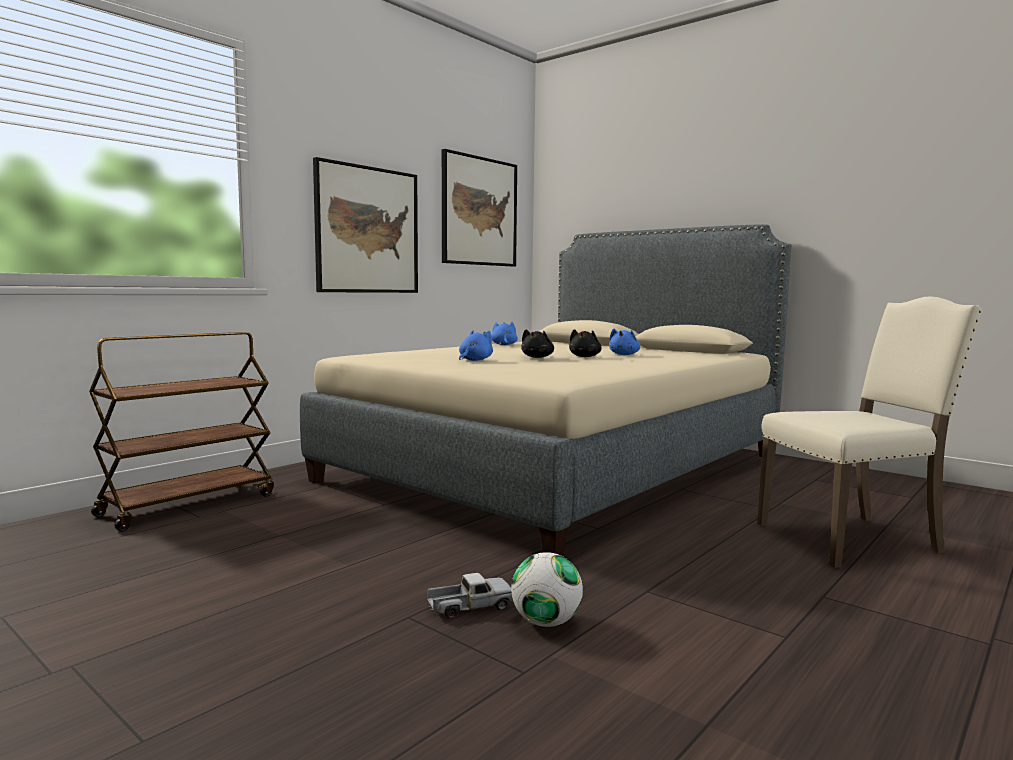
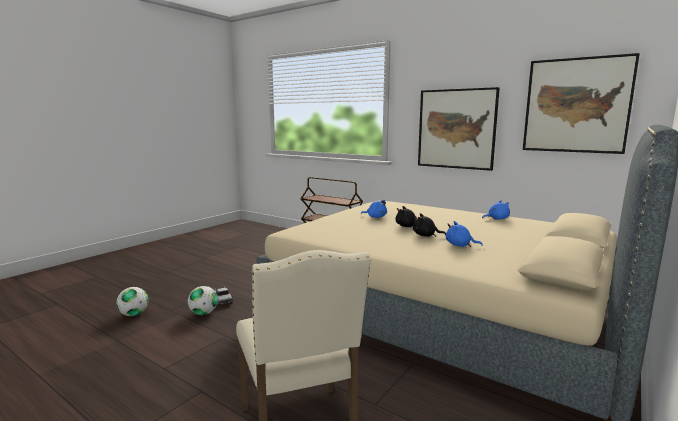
camera: 85 degrees right, 5 degrees up
(546, 733) = (134, 314): none -> football

